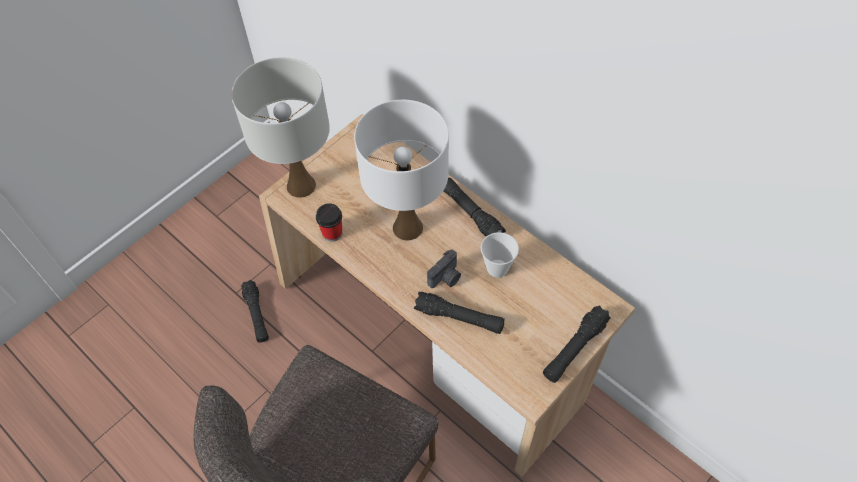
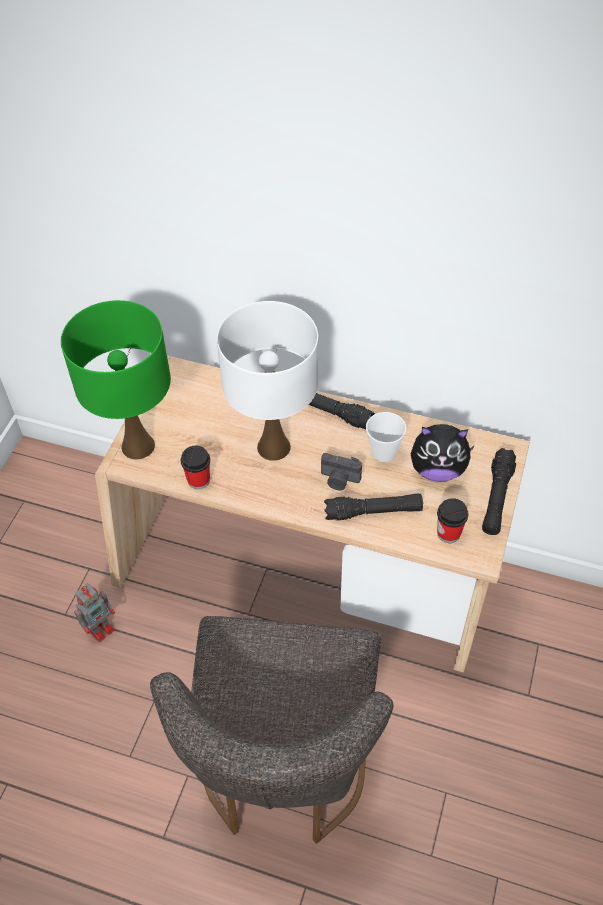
camera: 25 degrees left, 5 degrees down
(256, 314) = (101, 627): black flashlight -> toy robot
(301, 185) = (137, 445): white table lamp -> green table lamp
(446, 278) = (339, 480): camera -> camera turned 90 degrees clockwise
(513, 363) = (448, 533): none -> cup
(536, 302) = (437, 469): none -> plush toy

